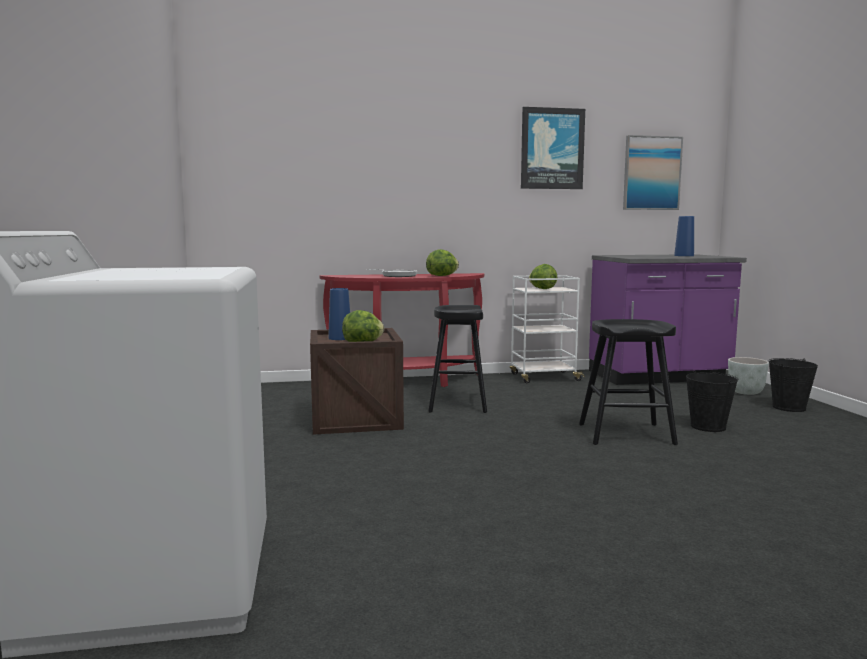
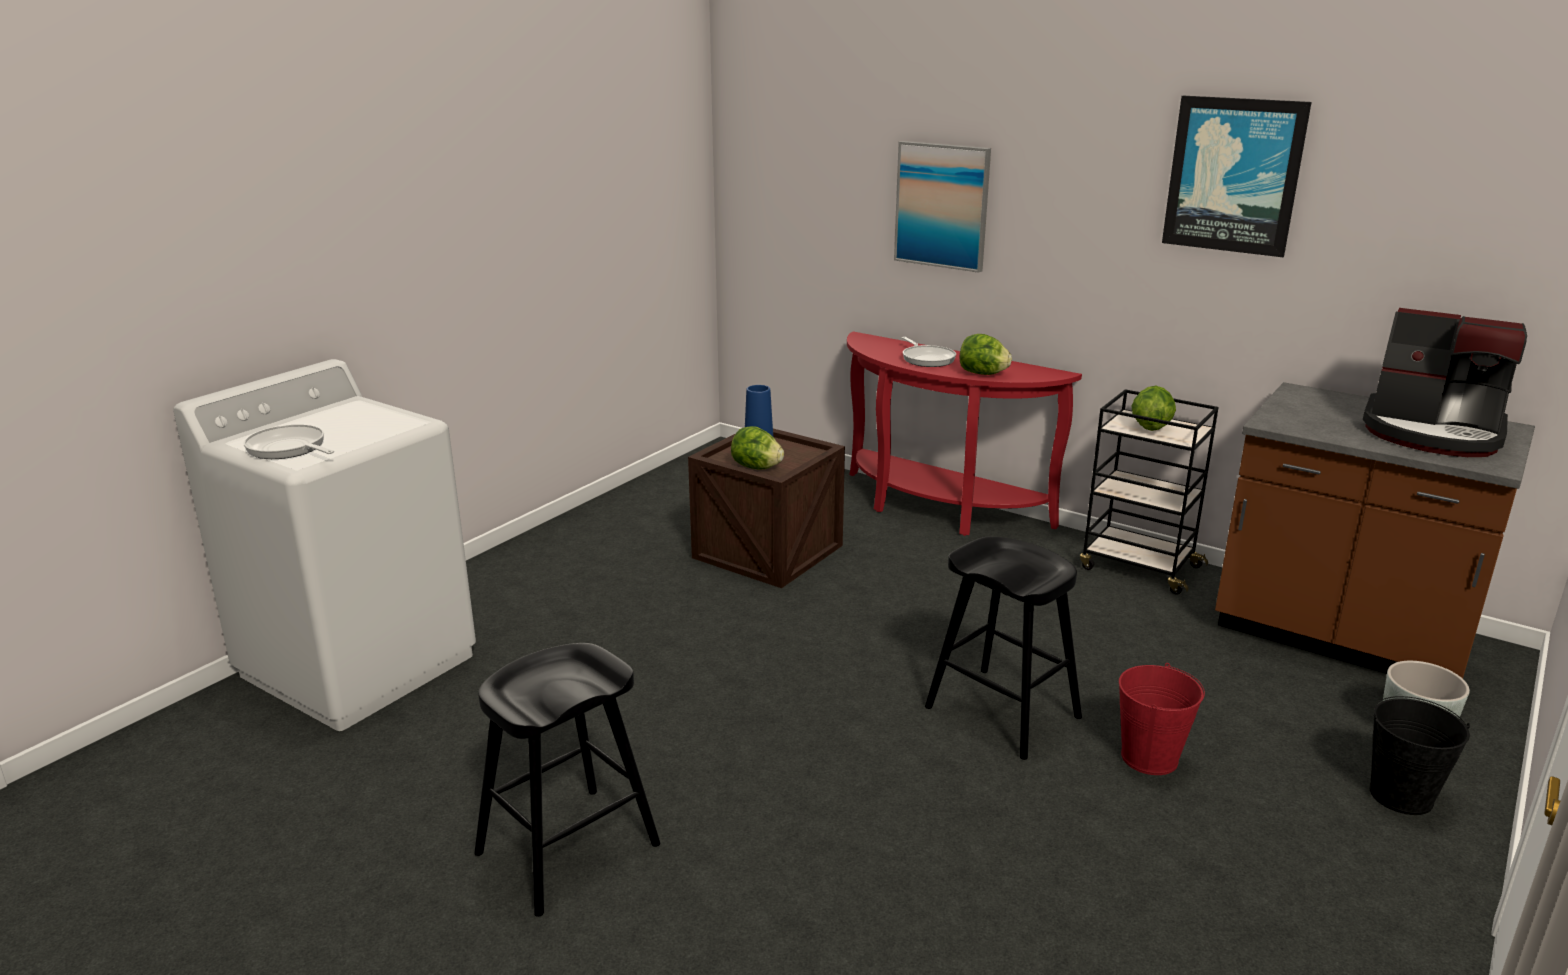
camera: 45 degrees right, 15 degrees up
(153, 276) = (289, 448): none -> frying pan
(457, 403) = (918, 571): black stool -> black stool (567, 849)
(543, 377) = (1138, 567): white cart -> black cart
(651, 173) = (1455, 241): picture -> picture (942, 205)
(658, 377) = (1340, 638): purple counter -> brown counter
(684, 255) = (1433, 433): blue vase -> coffee machine
(708, 427) = (1148, 758): black bucket -> red bucket

